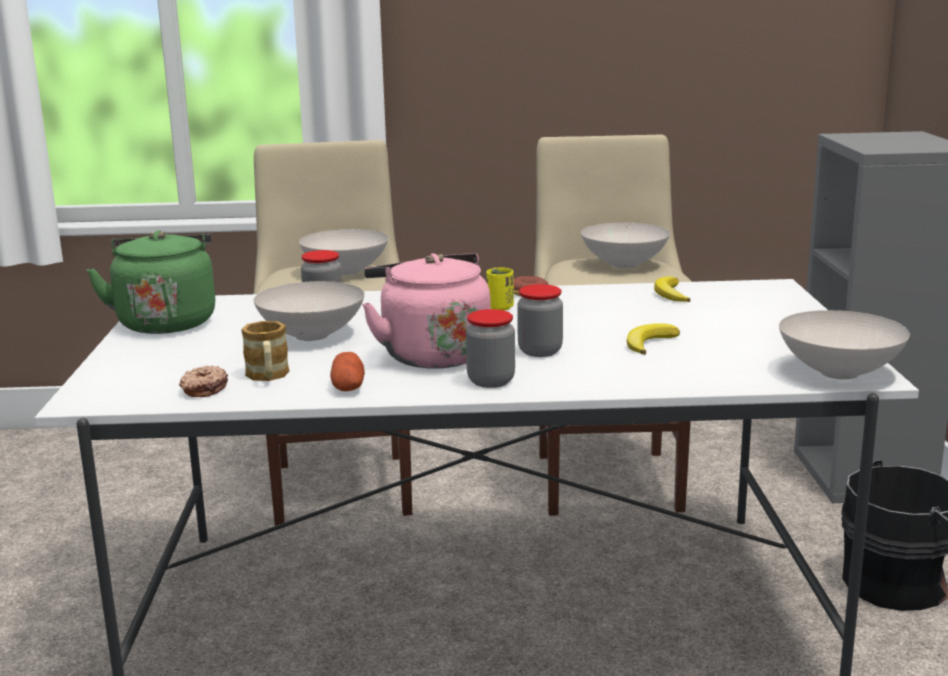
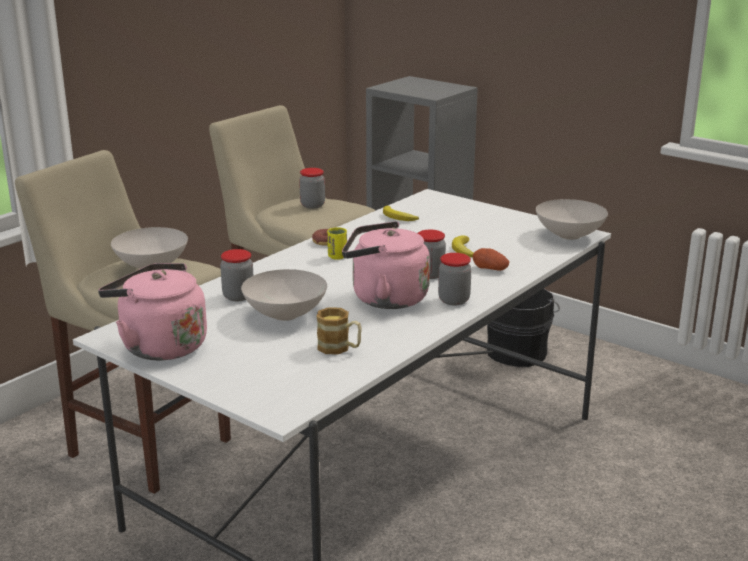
camera: 50 degrees left, 5 degrees up
(166, 322) = (159, 346): green kettle -> pink kettle
(203, 389) = (328, 372): donut -> none
(348, 387) = (399, 334): potato -> potato (490, 269)
(625, 264) = (312, 205): white bowl -> jar

